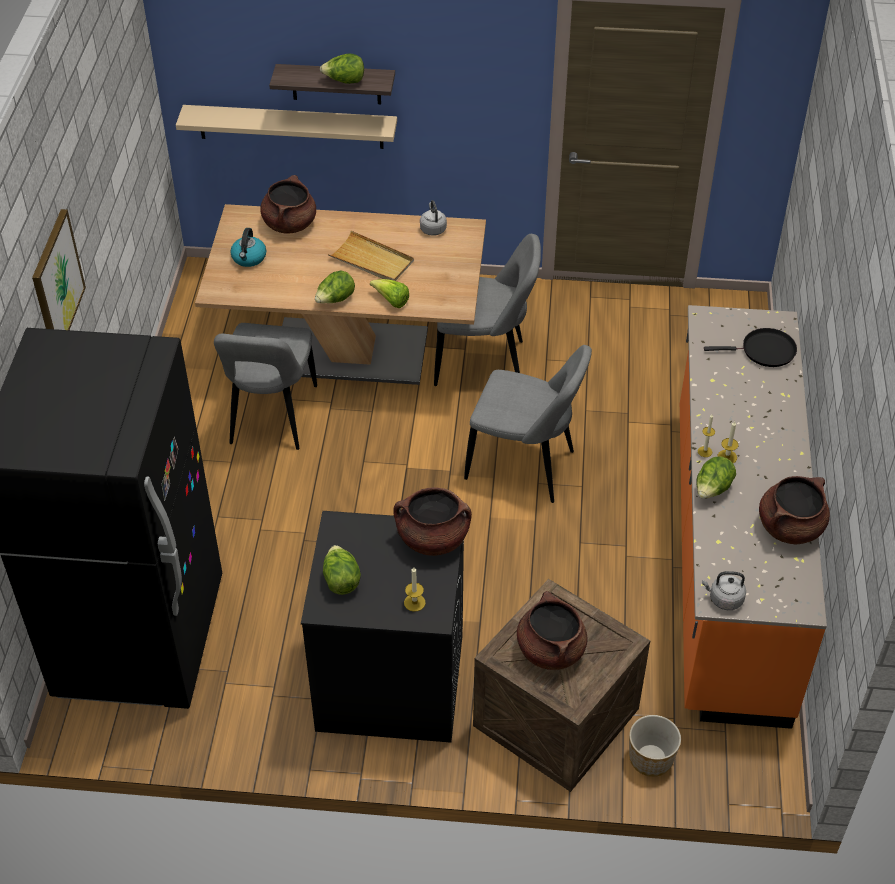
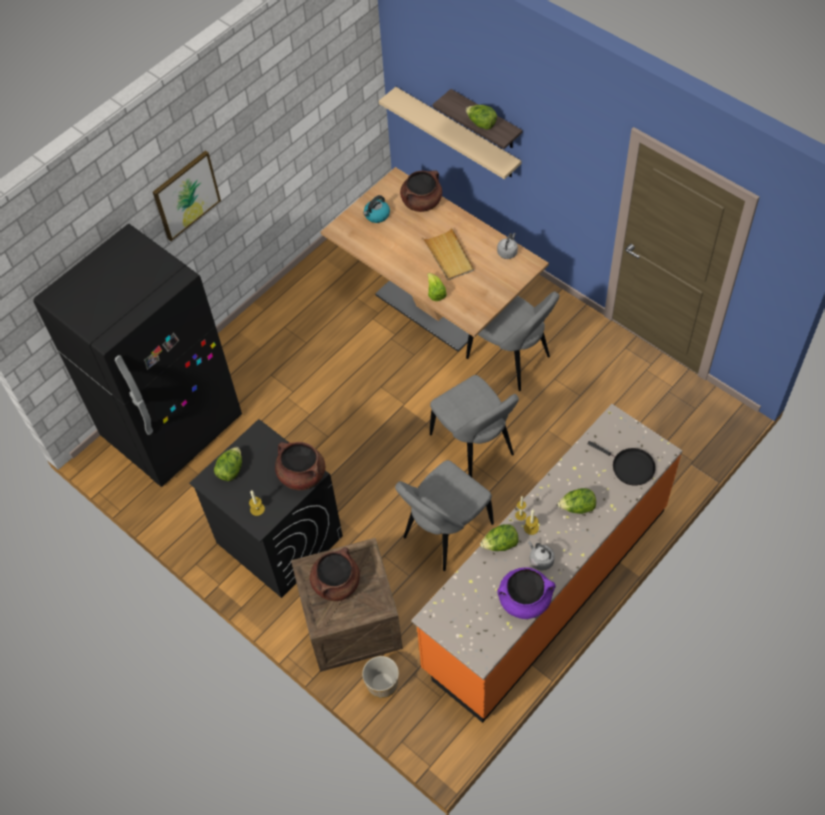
camera: 40 degrees right, 10 degrees up
(272, 418) = (351, 326): grey chair -> grey chair (444, 533)
(335, 300) = (402, 274): lettuce -> lettuce (577, 507)
(724, 599) = (437, 620): grey kettle -> grey kettle (540, 560)
(790, 527) = (525, 600): brown cooking pot -> purple cooking pot

